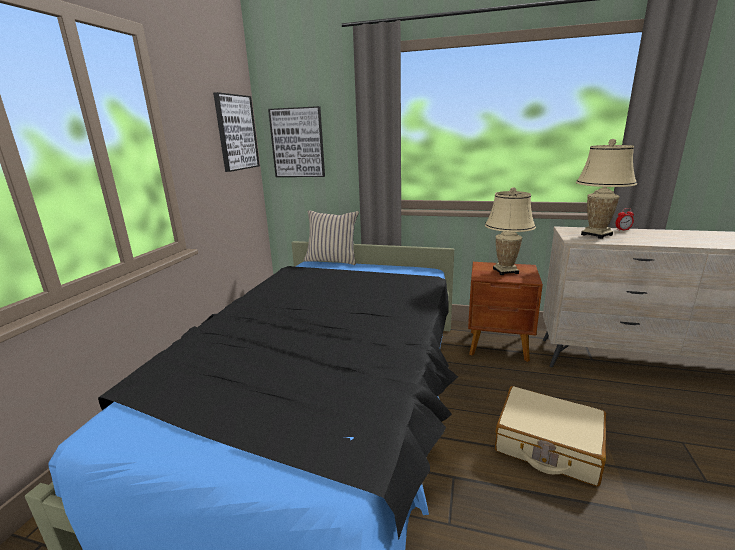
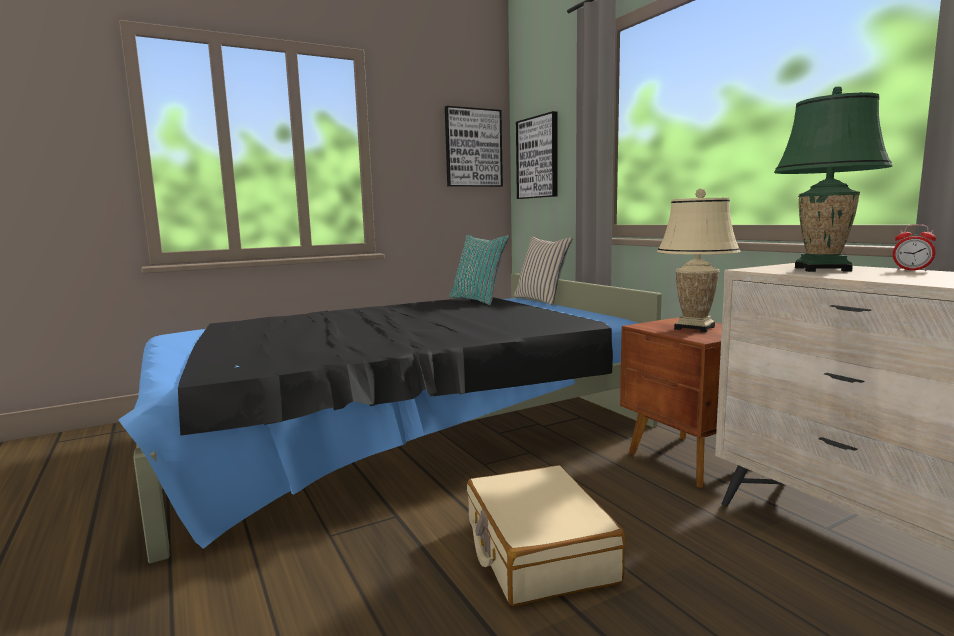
camera: 45 degrees right, 10 degrees down
(299, 273) = (478, 300): none -> turquoise pillow
(596, 235) = (821, 269): beige table lamp -> green table lamp

